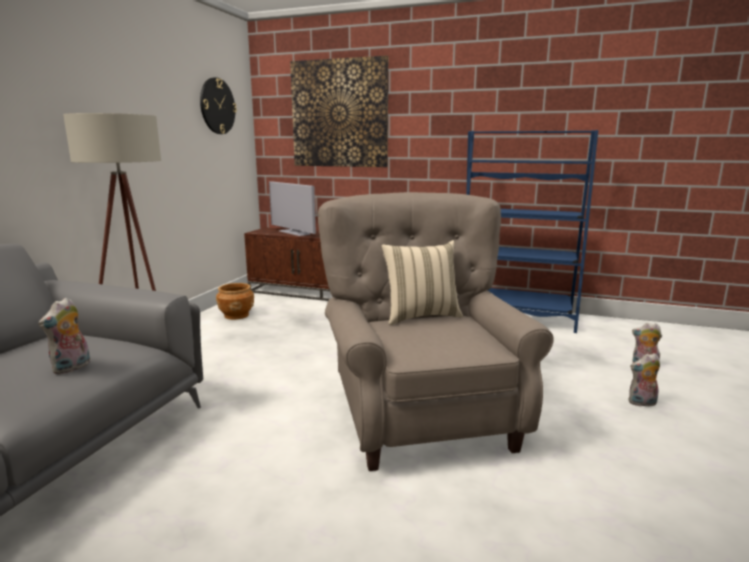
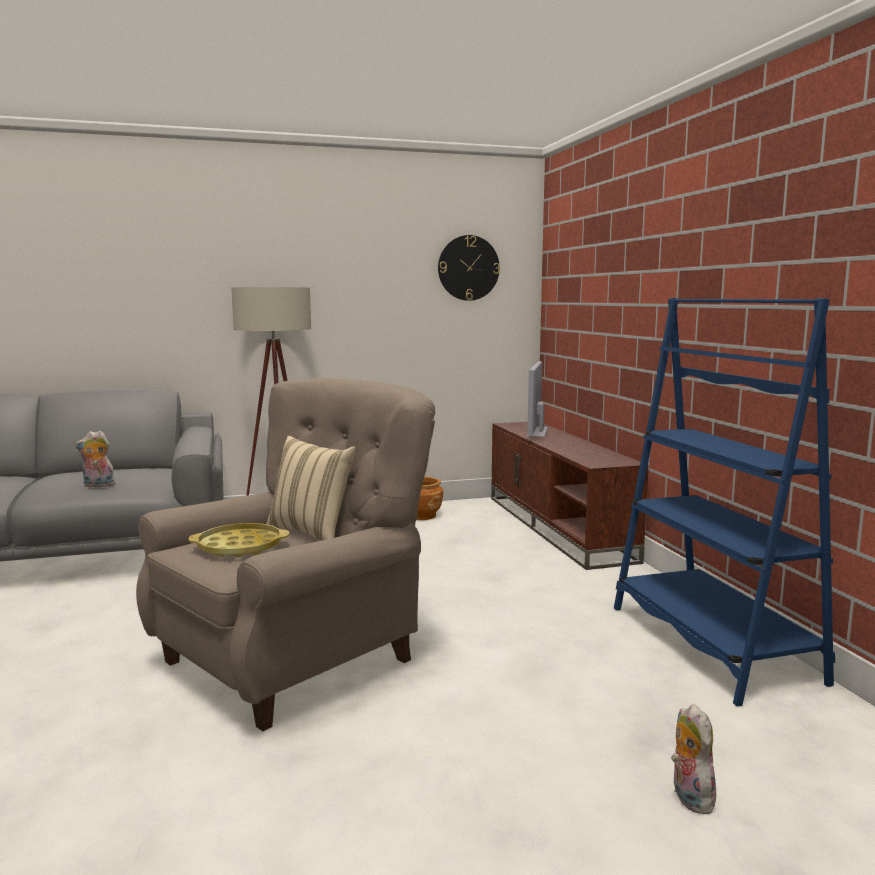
camera: 55 degrees right, 5 degrees down
(339, 114) = (598, 272): picture -> none
(432, 338) = (240, 547): none -> yellow tray
(642, 403) = (512, 810): plush toy -> none

